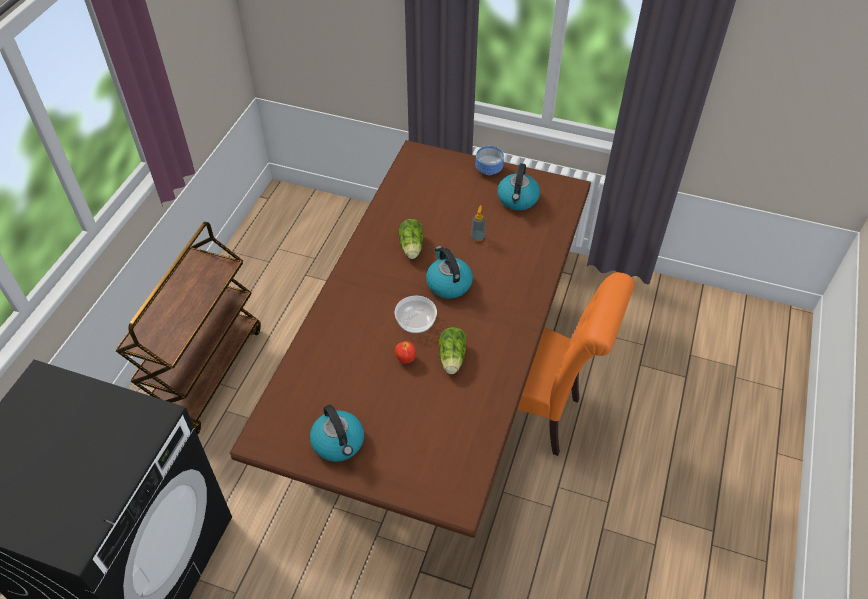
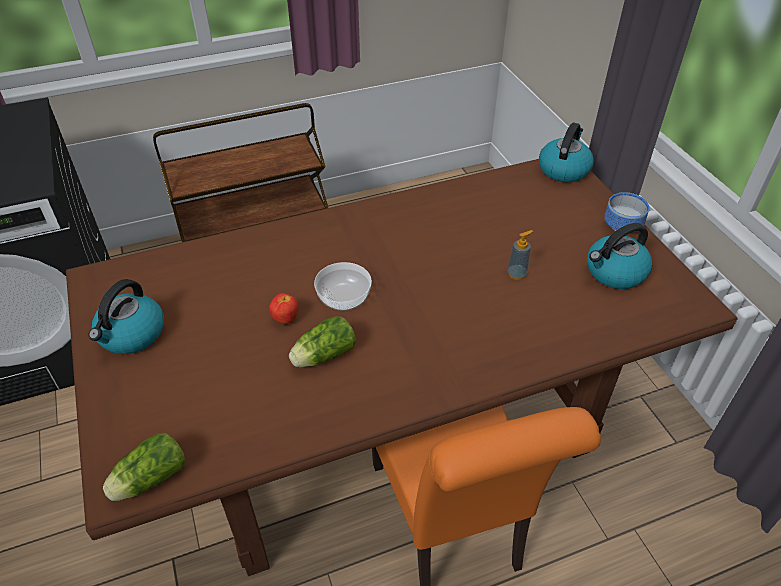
camera: 50 degrees right, 5 degrees down
(411, 248) = (438, 236): lettuce -> lettuce (148, 480)
(448, 283) = (423, 290): kettle -> kettle (563, 169)

